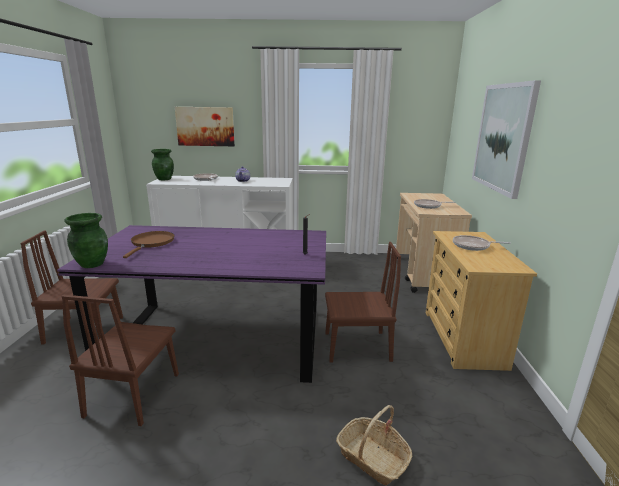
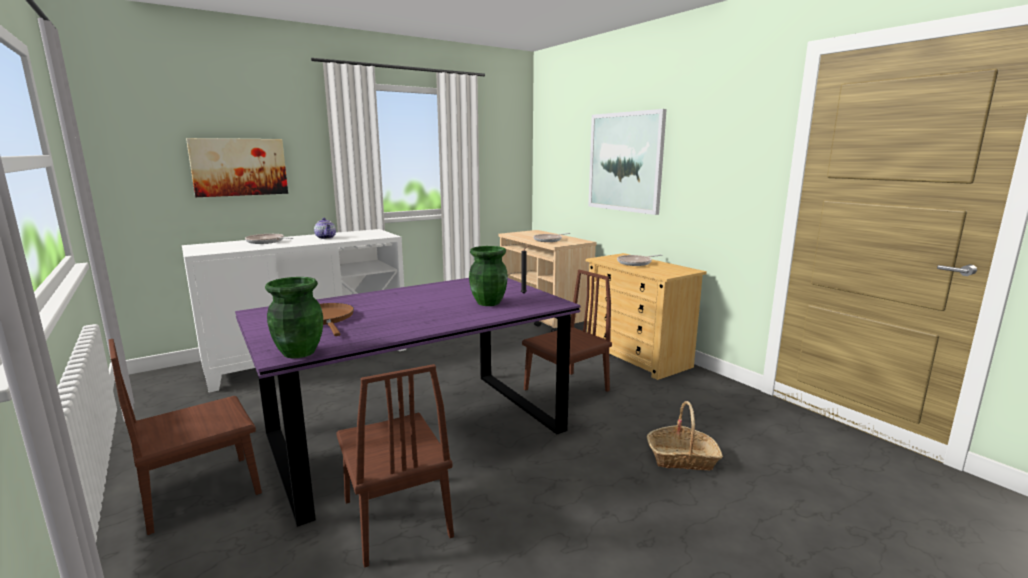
camera: 35 degrees left, 5 degrees down
(164, 179) = (198, 248): green vase -> green vase (489, 303)

